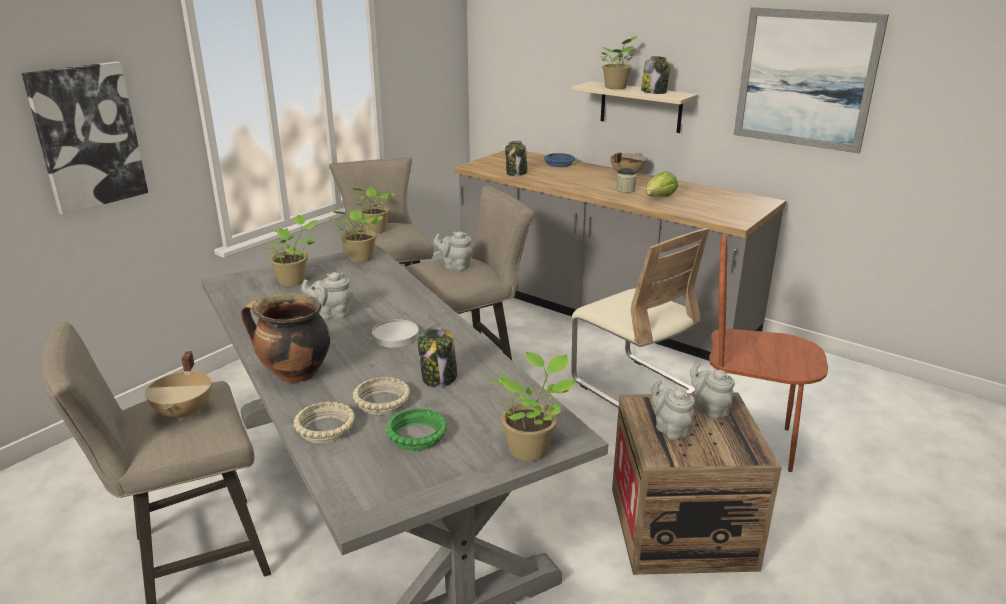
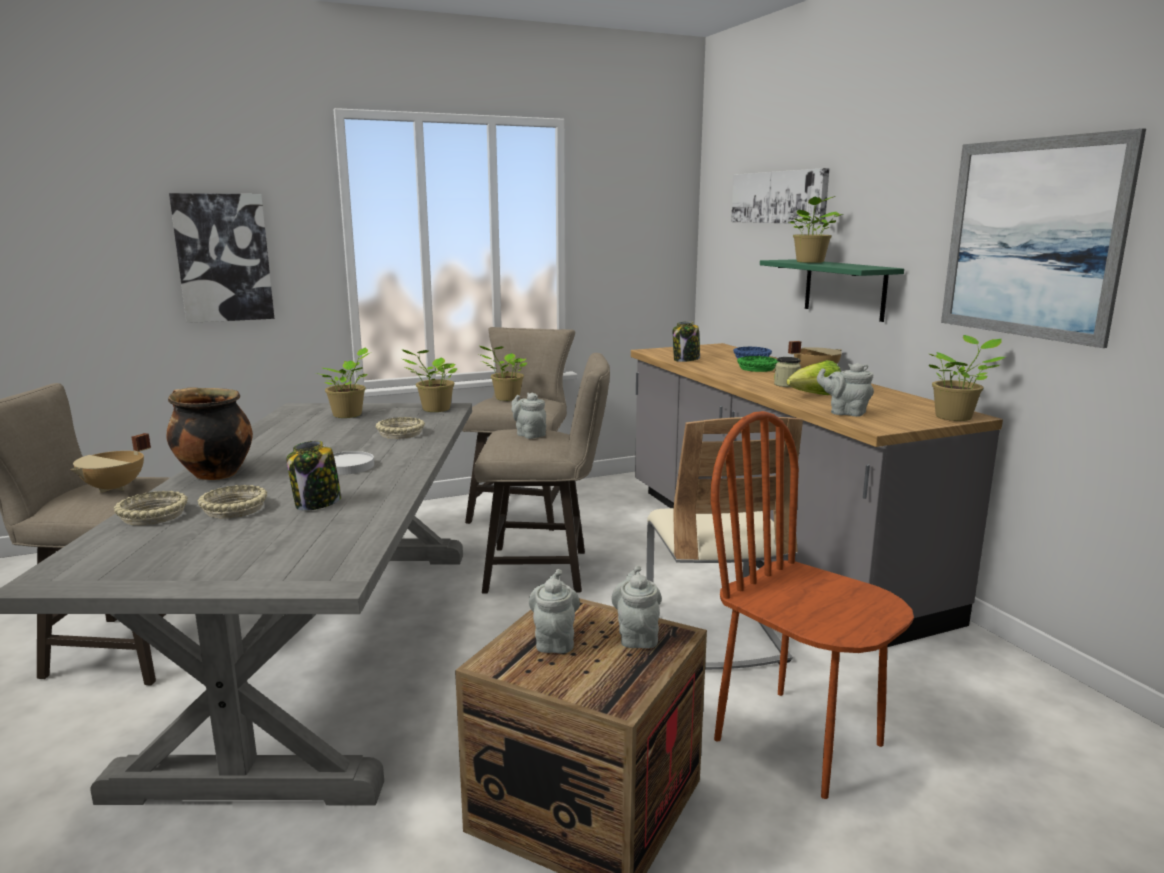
camera: 30 degrees right, 10 degrees down
(332, 314) = (330, 441): grey teapot -> grey teapot (845, 412)
(377, 291) = (400, 433): none -> beige bowl
(416, 435) = (206, 540): green bowl -> green bowl (757, 368)
(531, 448) = (277, 578): potted plant -> potted plant (955, 417)
(566, 28) = (778, 197): none -> picture
(640, 107) = (844, 289): beige shelf -> green shelf
(654, 92) = (847, 265): jar -> none

